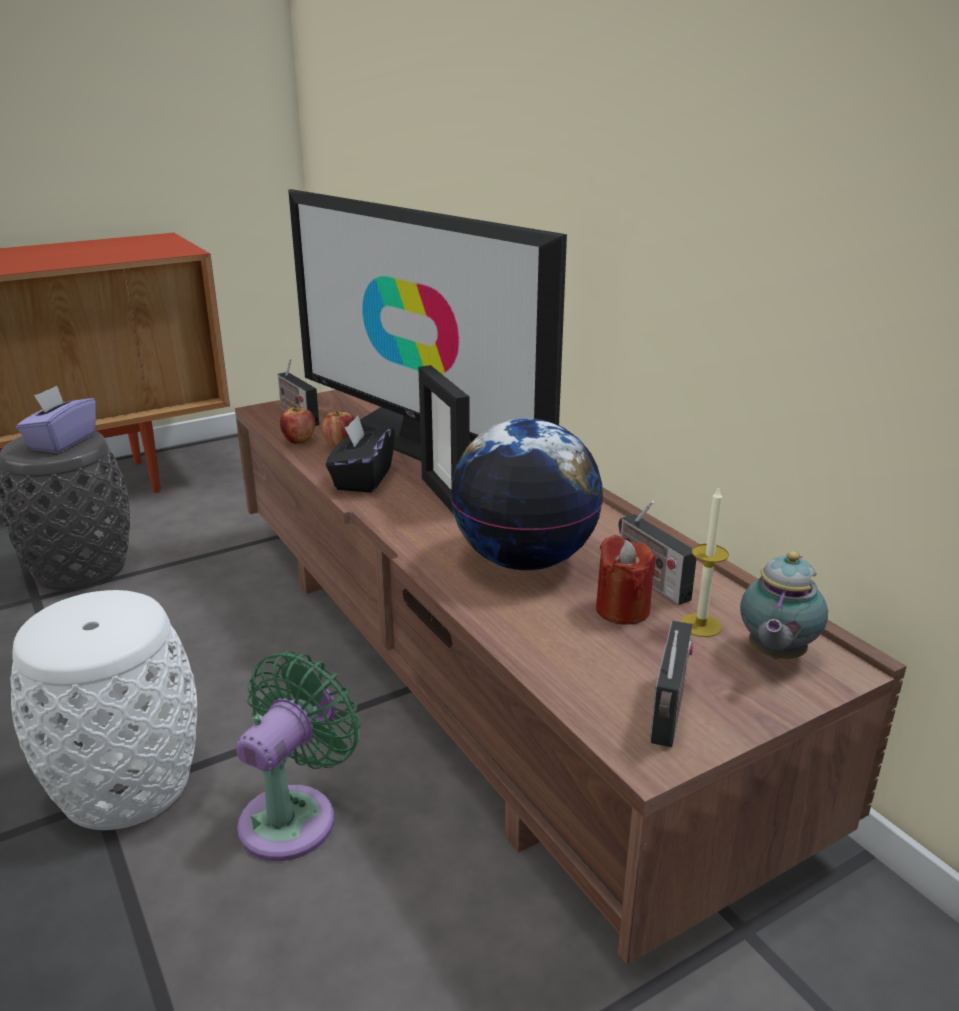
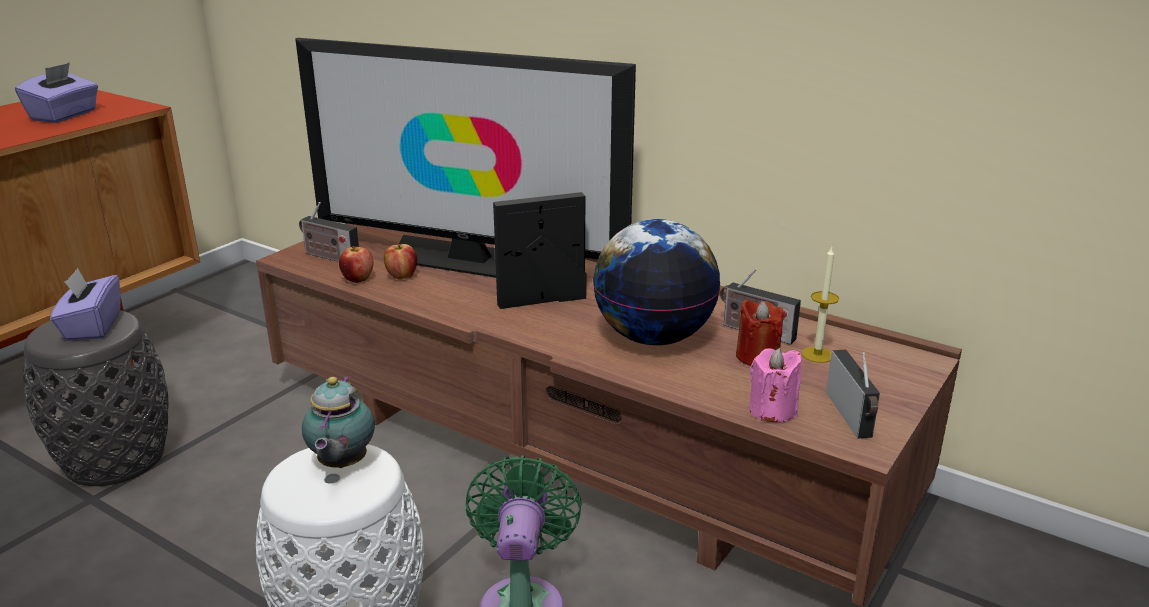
camera: 25 degrees left, 0 degrees up
(120, 252) = (64, 116): none -> purple tissue box
(362, 479) = (454, 301): black tissue box -> none
(447, 496) = (542, 301): picture frame -> picture frame turned 120 degrees clockwise
(577, 677) = (772, 410): none -> pink candle
(774, 655) = (879, 363): teapot -> teapot (341, 465)

